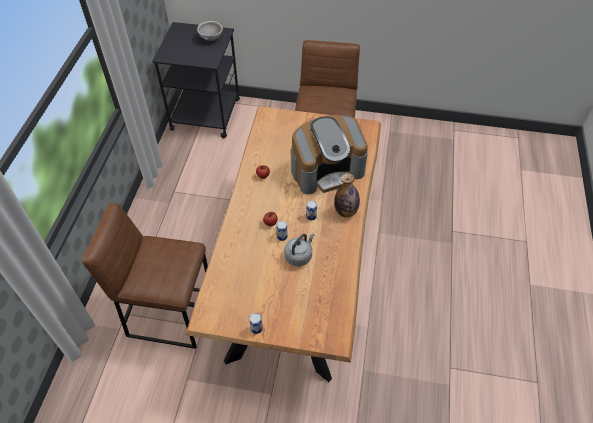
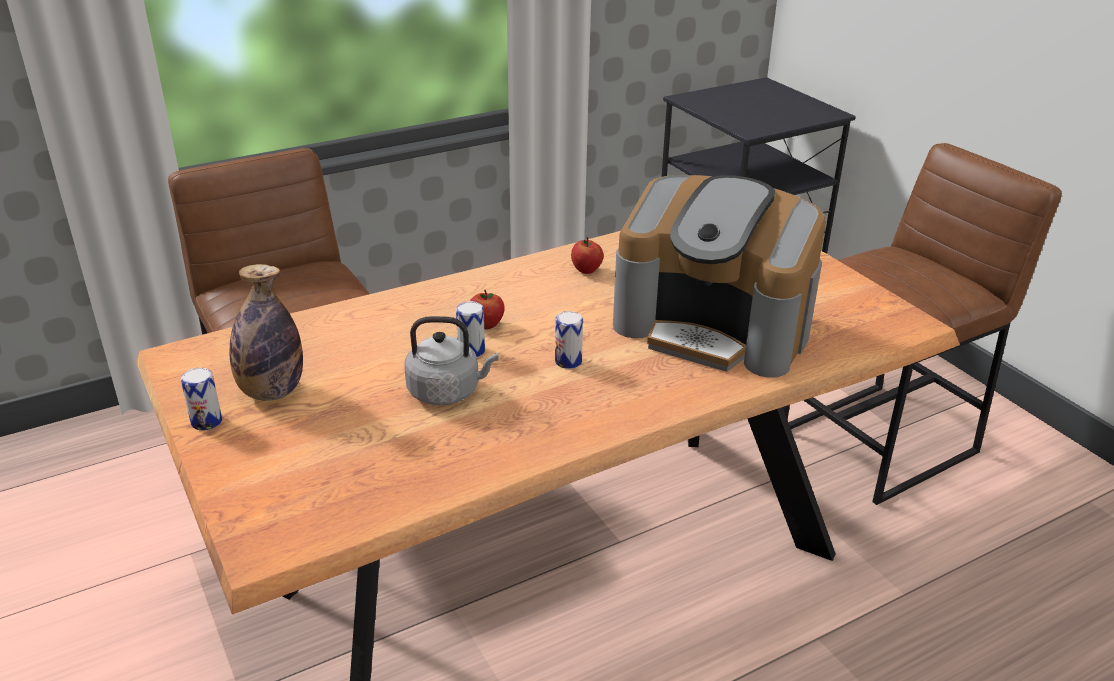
camera: 50 degrees right, 20 degrees down
(211, 38) = (797, 111): grey bowl -> none
(346, 211) = (643, 398): bottle -> bottle (271, 392)

